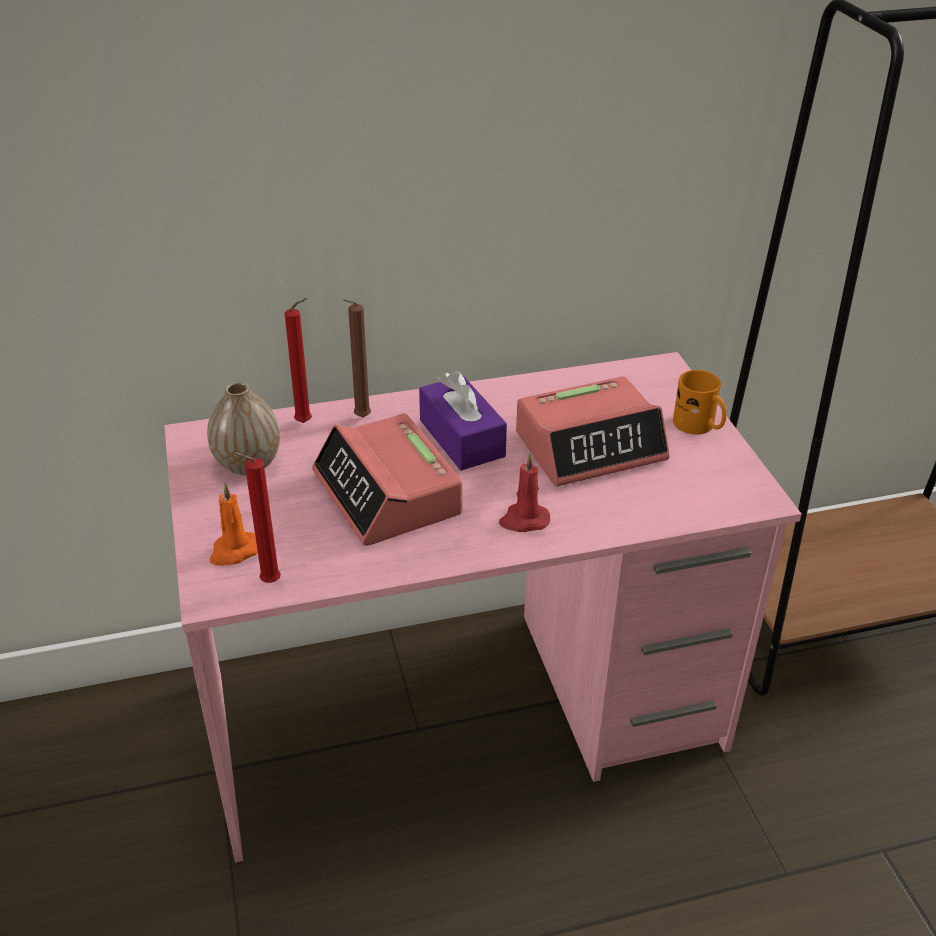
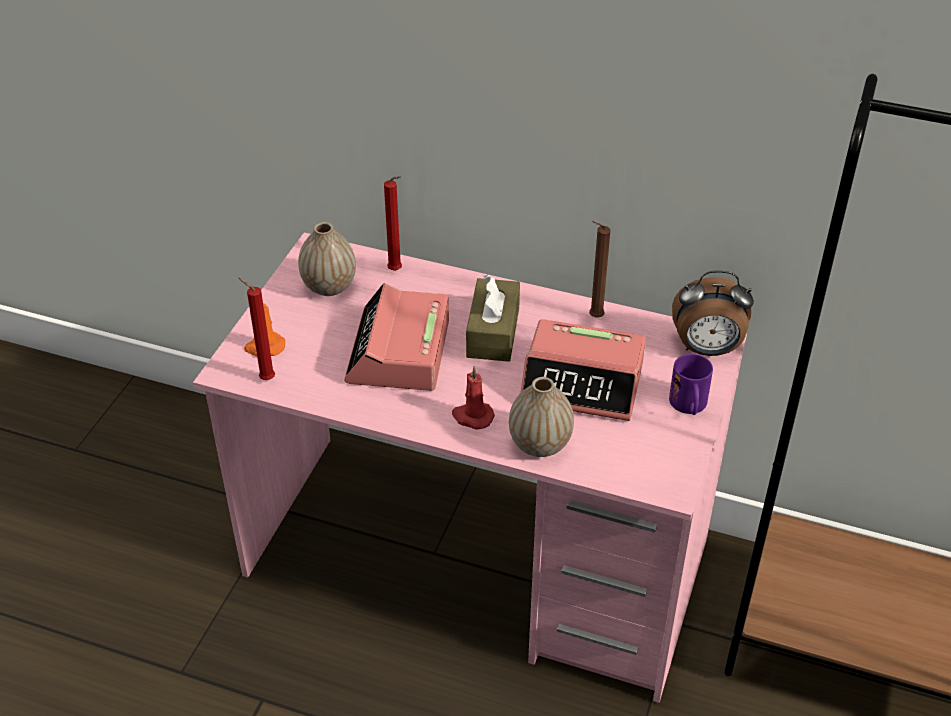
camera: 35 degrees right, 5 degrees up
(360, 418) = (436, 284): brown candle -> brown candle (593, 317)
(461, 438) = (493, 332): purple tissue box -> brown tissue box
(613, 516) = (540, 444): none -> vase
(662, 376) = (707, 349): none -> alarm clock
(700, 426) = (689, 406): orange mug -> purple mug

